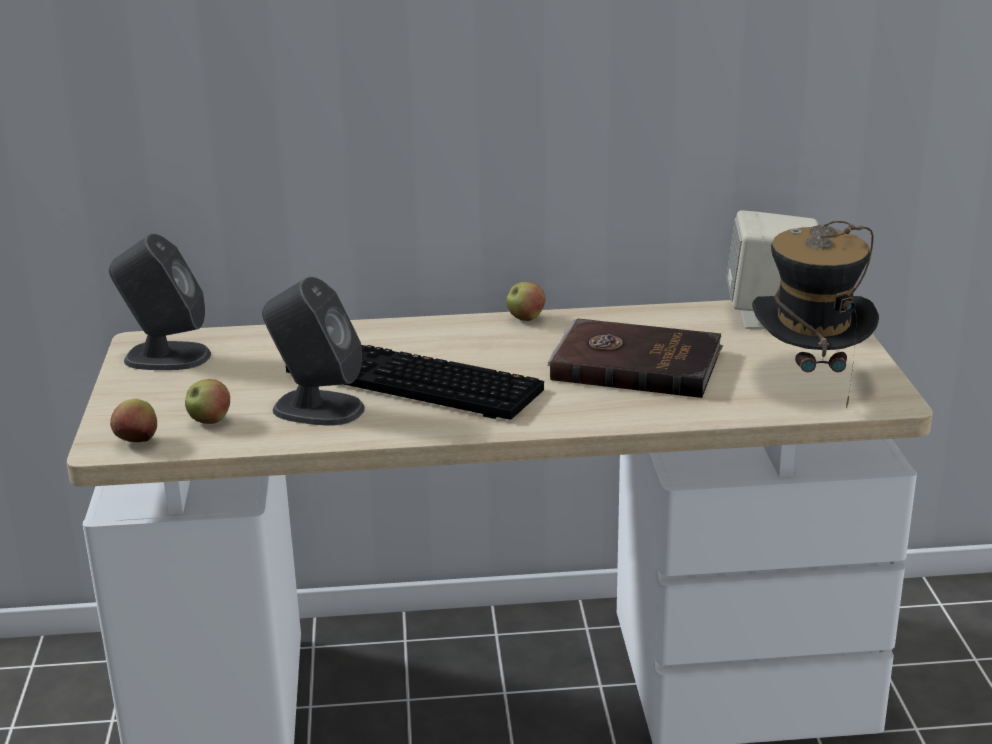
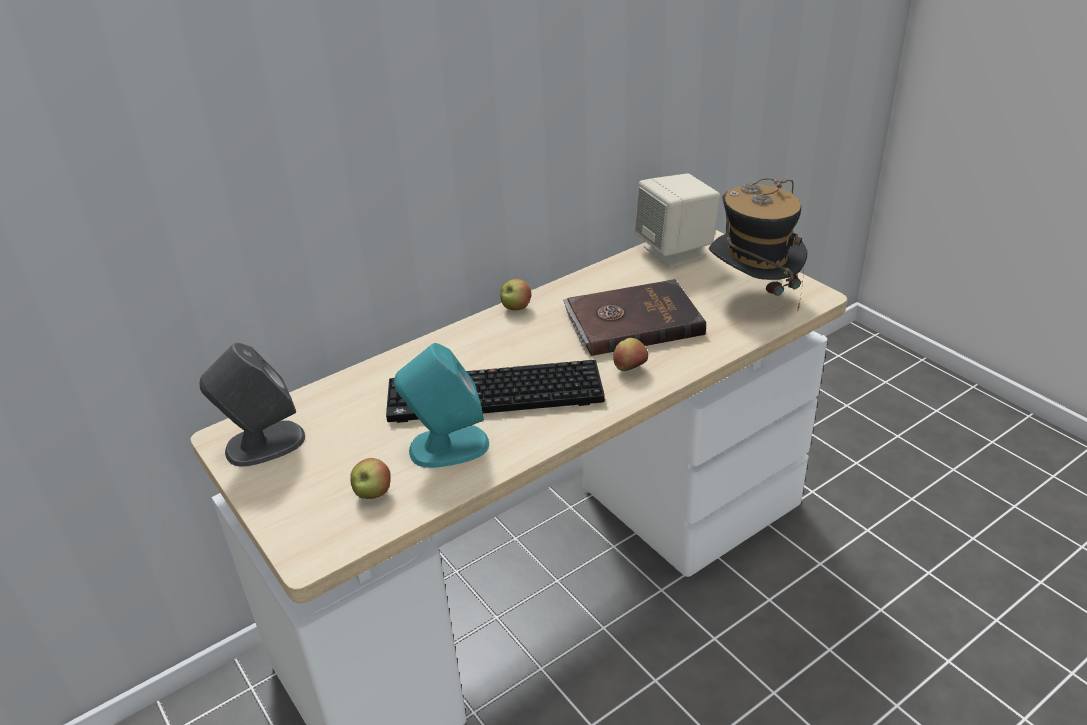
camera: 30 degrees left, 10 degrees up
(137, 442) = (332, 540): apple -> apple (630, 369)
(317, 408) = (447, 447): grey speaker -> turquoise speaker

